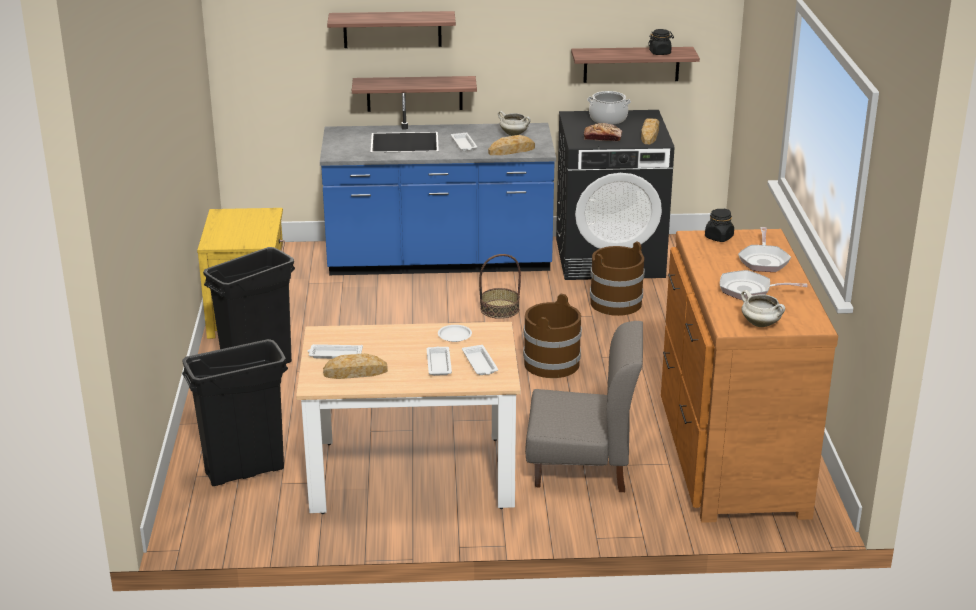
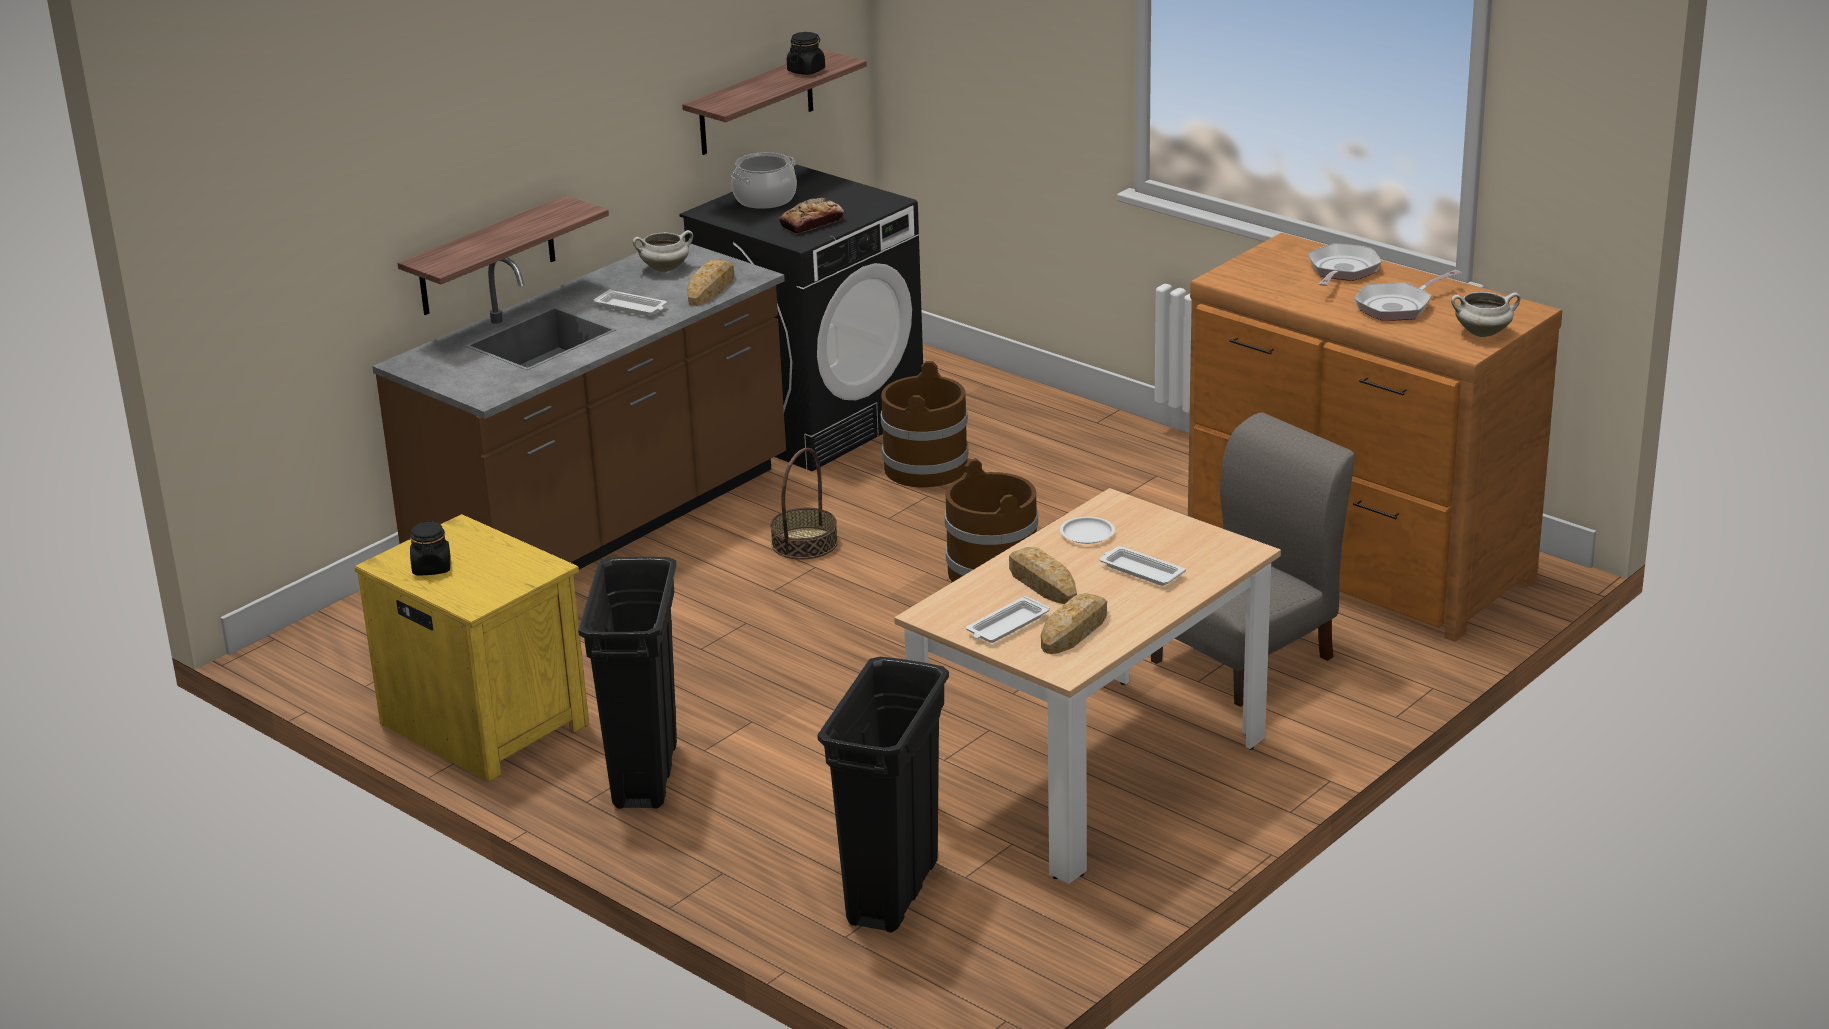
camera: 45 degrees left, 0 degrees up
(392, 29) = (445, 155): shelf -> none
(439, 261) = (605, 525): blue counter -> brown counter
(480, 364) = (1182, 547): white tray -> none
(649, 135) = (859, 198): bread -> bread (1042, 583)
(718, 237) = (1248, 268): black jar -> black jar (432, 568)
(763, 260) = (1341, 271): frying pan -> frying pan turned 120 degrees counterclockwise

